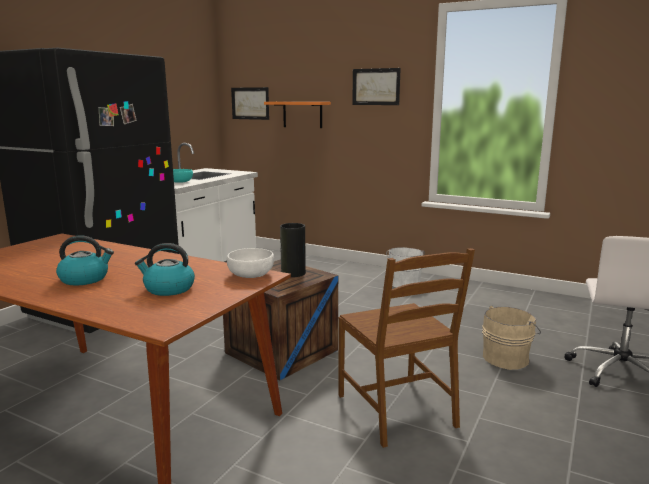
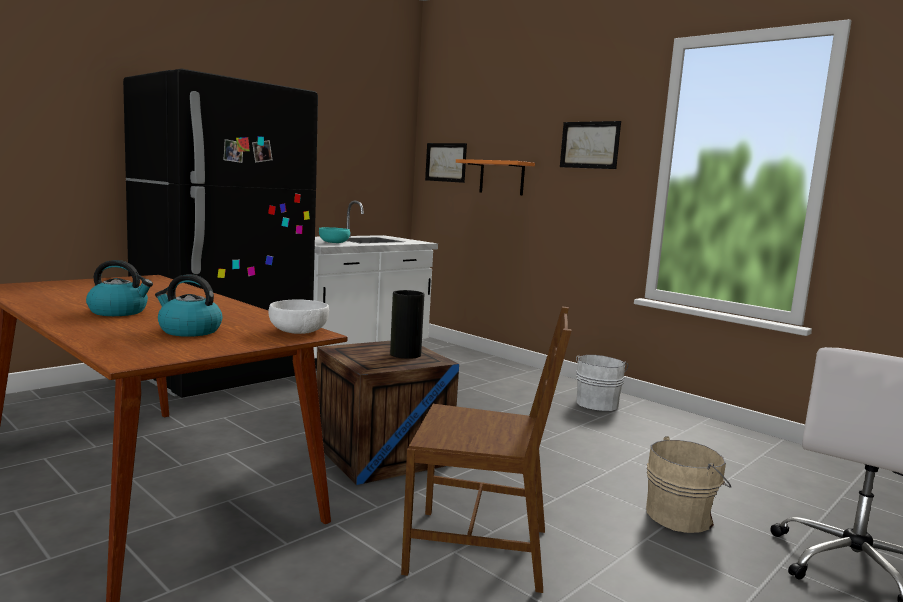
camera: 15 degrees right, 5 degrees down
(398, 410) = (480, 549): brown chair -> brown chair turned 75 degrees counterclockwise

